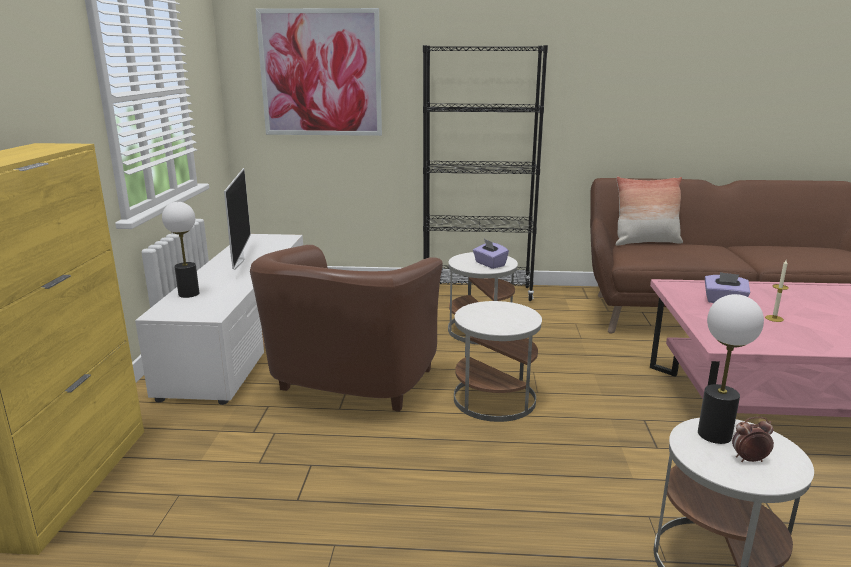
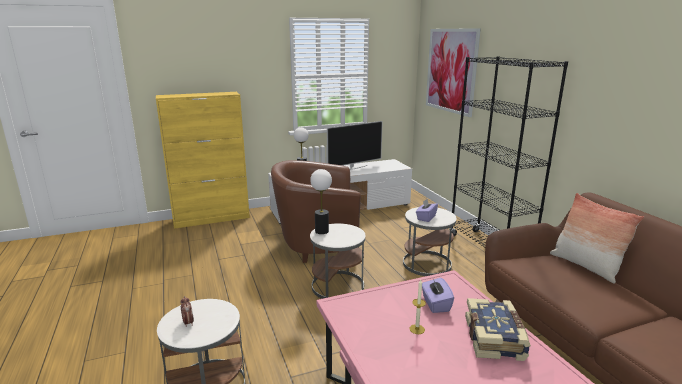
camera: 65 degrees right, 0 degrees up
(714, 435) = (213, 311): table lamp -> table lamp (321, 231)
(788, 294) = (495, 338): none -> book

